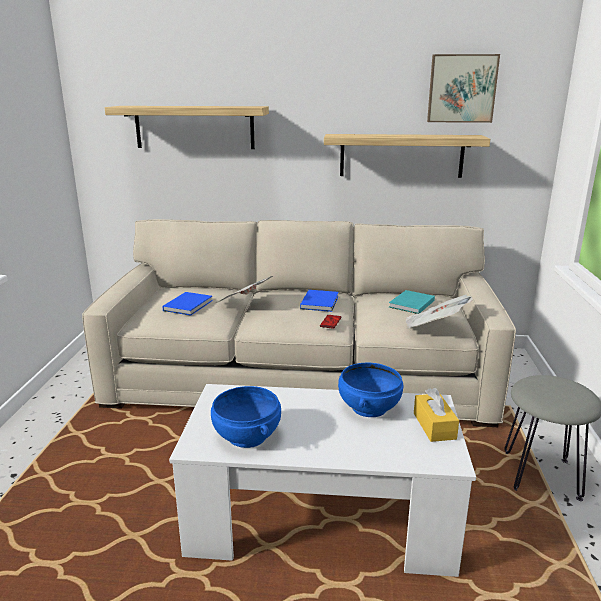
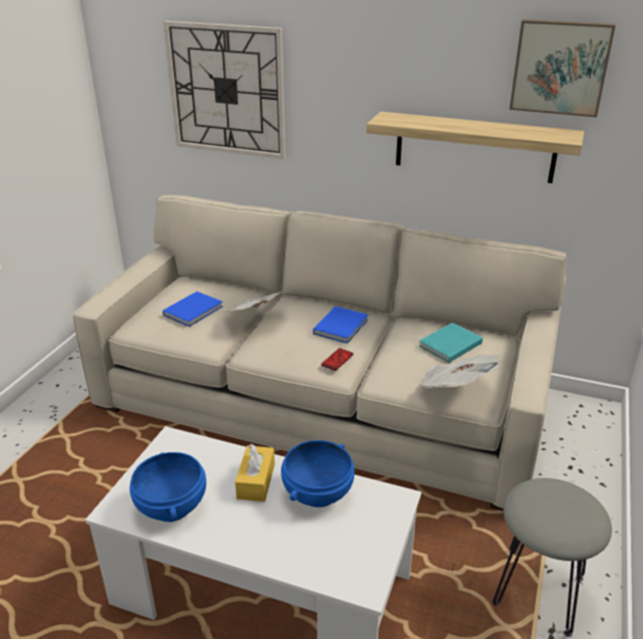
camera: 15 degrees right, 10 degrees up
(194, 127) = (227, 90): shelf -> wall clock
(434, 426) = (375, 533): yellow tissue box -> yellow tissue box (256, 481)

